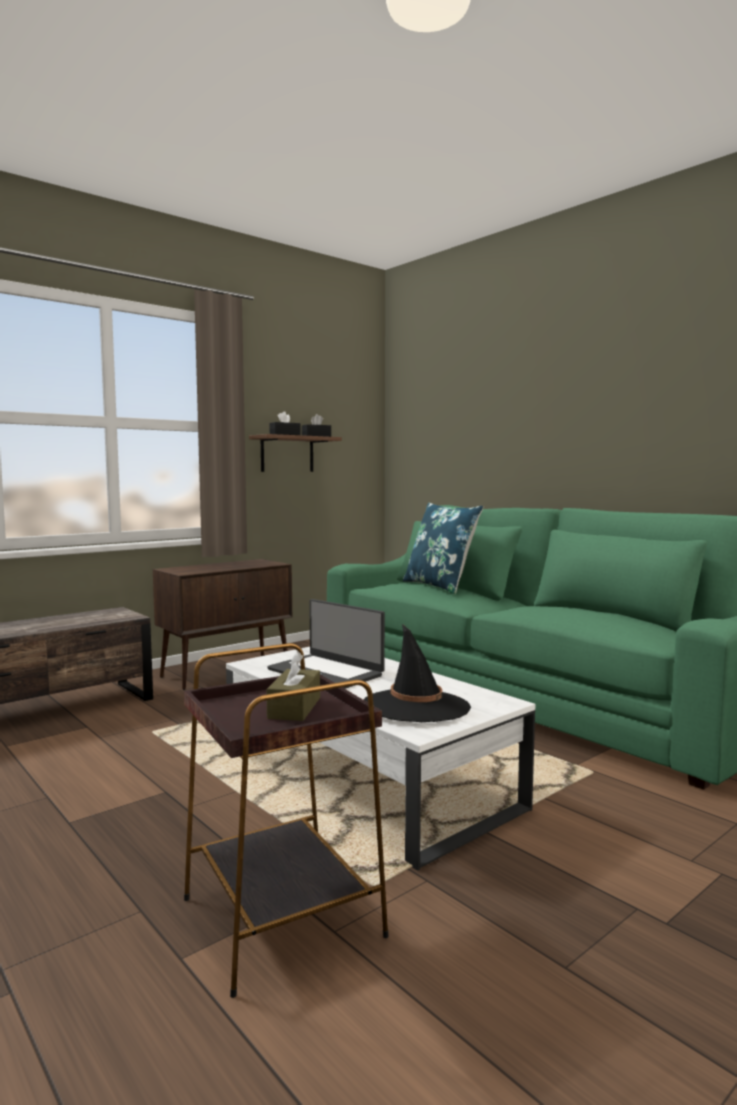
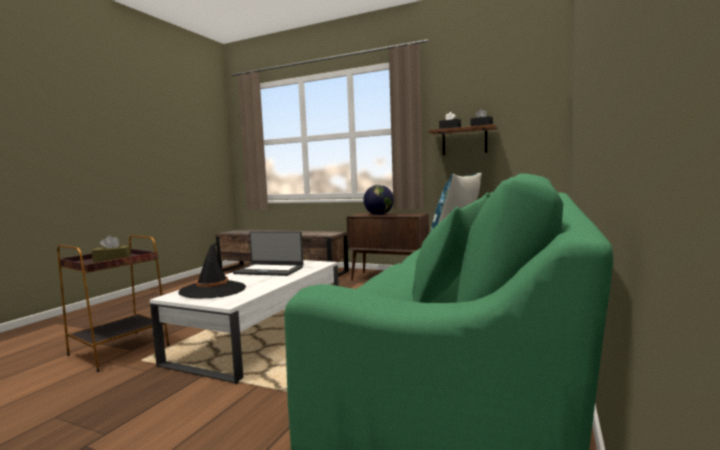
camera: 65 degrees right, 0 degrees up
(214, 567) = (379, 214): none -> globe
(326, 672) = (269, 270): laptop -> laptop turned 90 degrees counterclockwise

